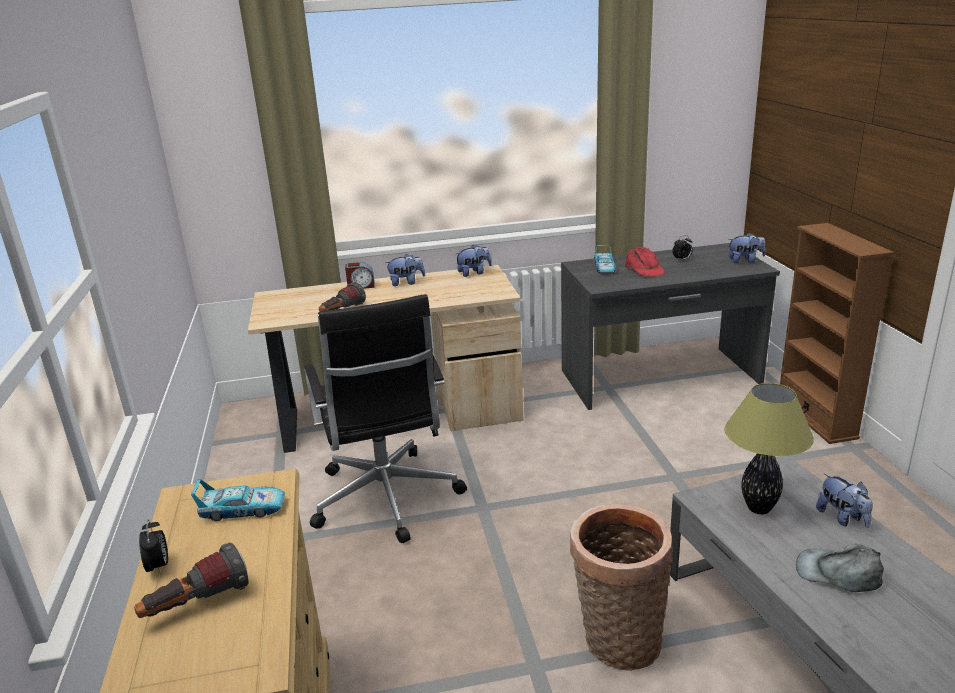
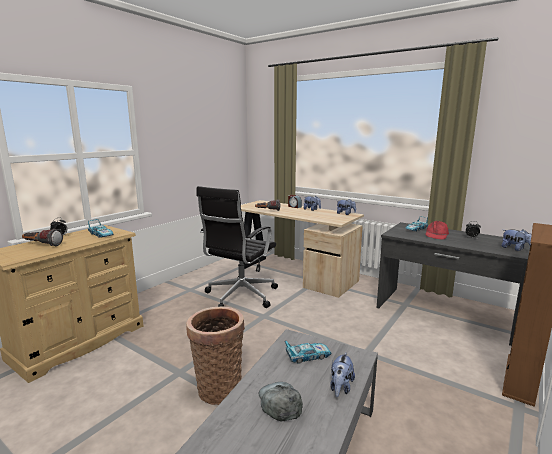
camera: 45 degrees right, 10 degrees down
(758, 508) = (308, 356): table lamp -> toy car

